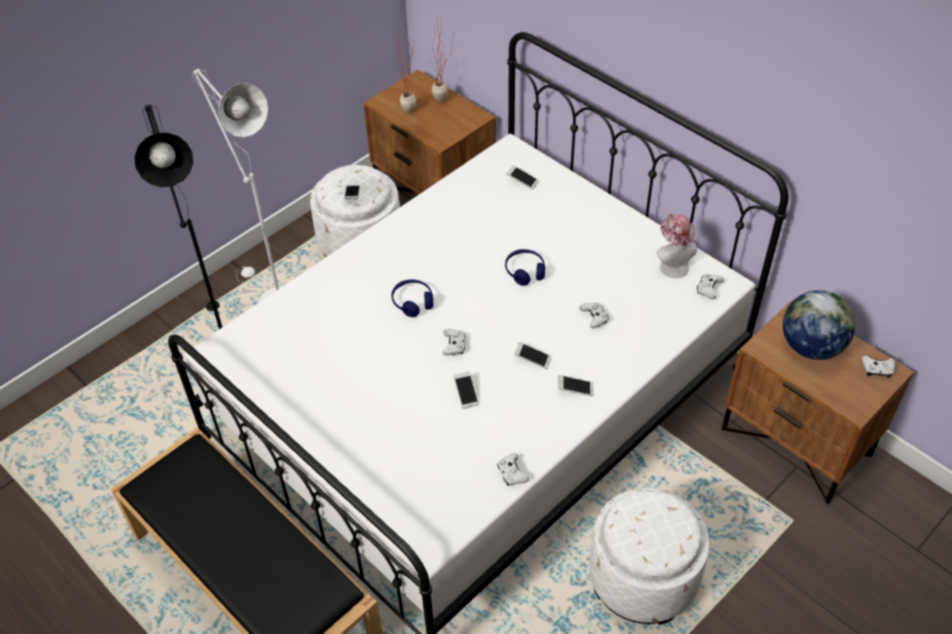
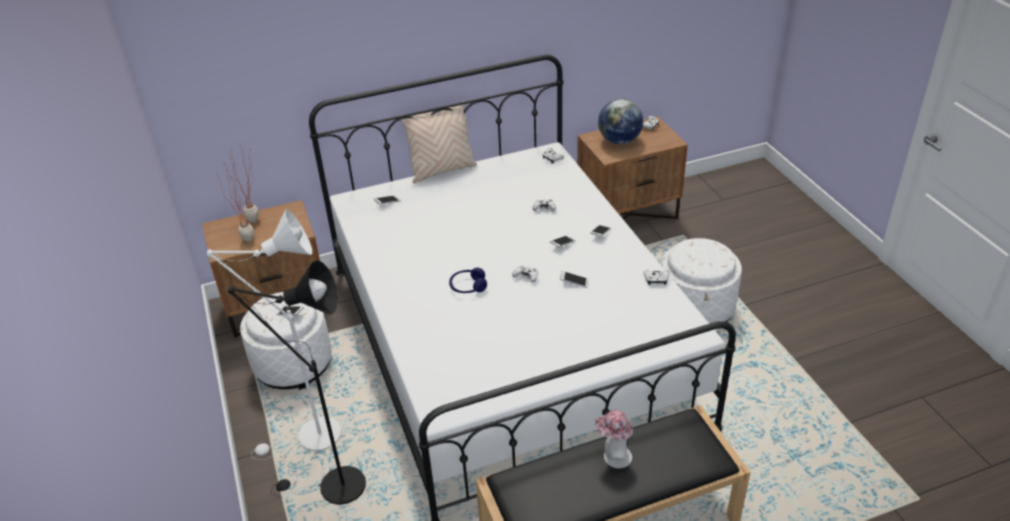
camera: 65 degrees left, 10 degrees down
(525, 271) = (479, 226): blue headphones -> none
(613, 199) = (442, 170): none -> beige pillow
(672, 264) = (520, 165): hat -> hat (613, 457)

